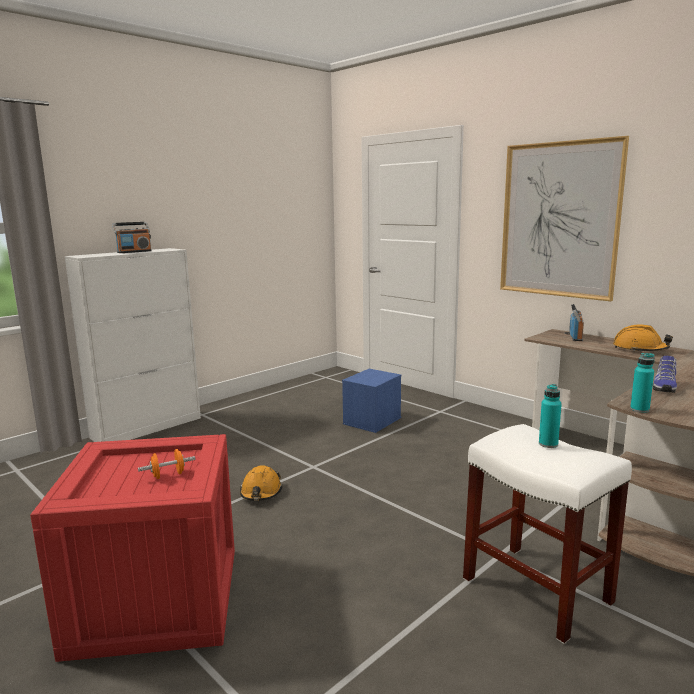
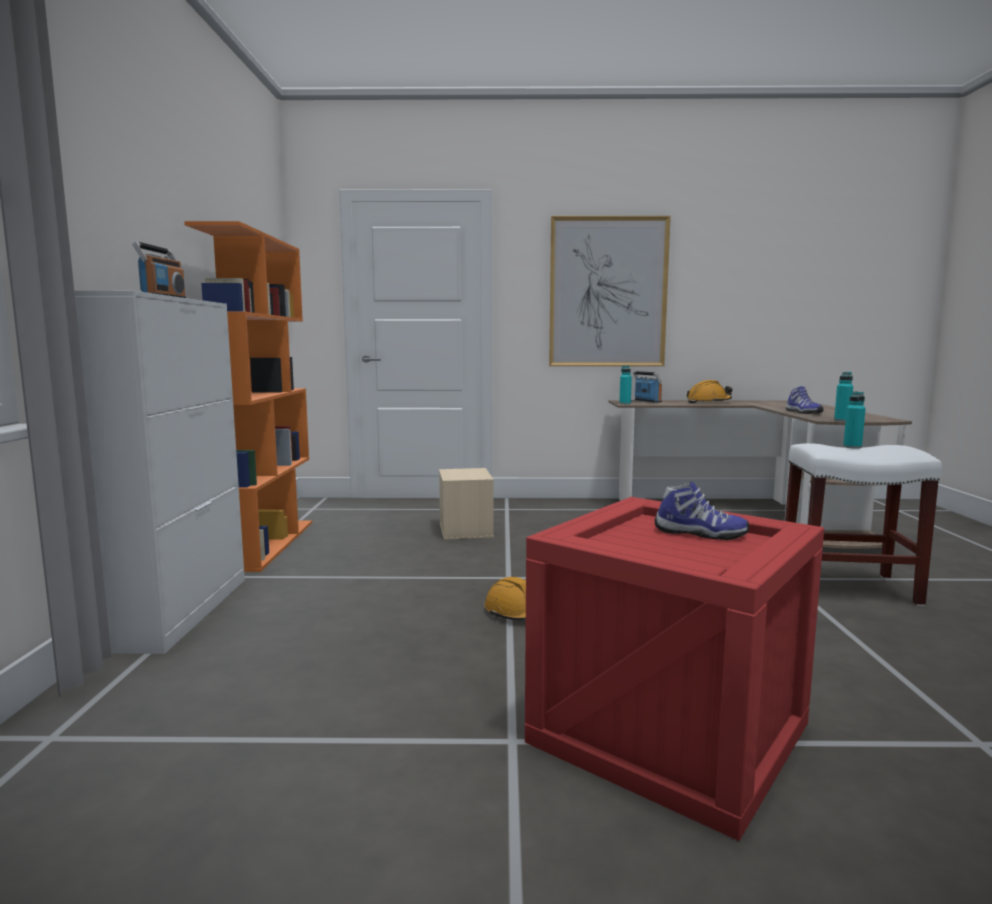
camera: 45 degrees left, 5 degrees down
(168, 475) = (700, 534): orange dumbbell -> shoe
(253, 397) = (266, 544): none -> orange bookcase
(372, 421) = (466, 530): blue storage box -> beige storage box
(539, 337) = (625, 403): none -> turquoise bottle

